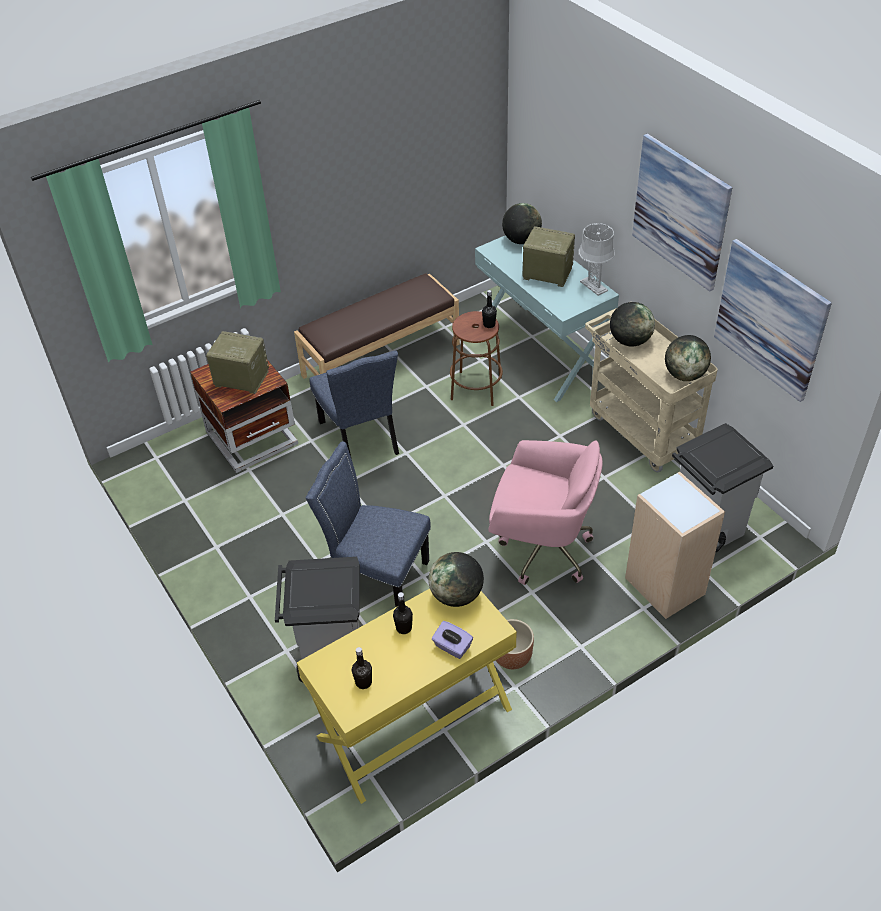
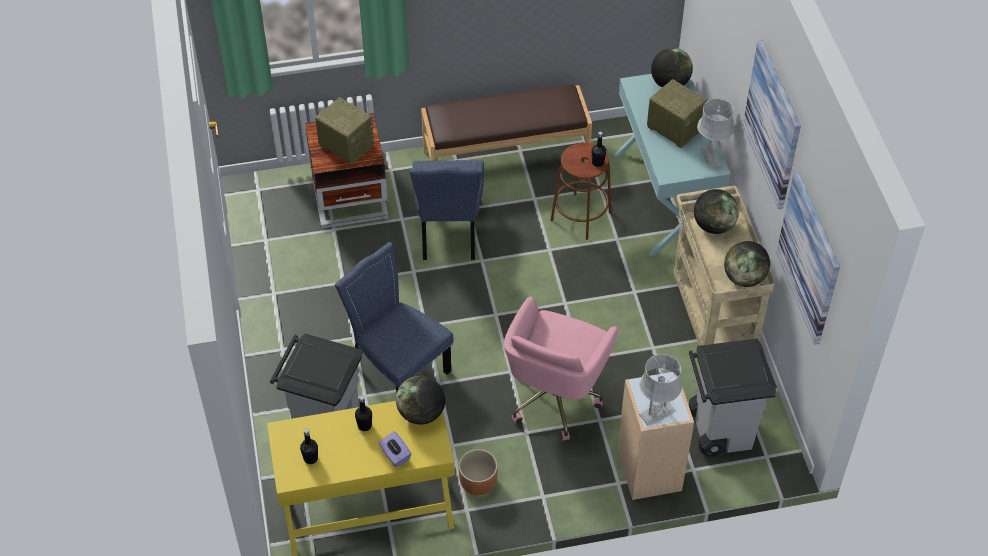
camera: 20 degrees right, 5 degrees up
(541, 551) = (555, 398): pink office chair -> pink office chair turned 75 degrees clockwise
(685, 514) = (657, 412): none -> grey table lamp

